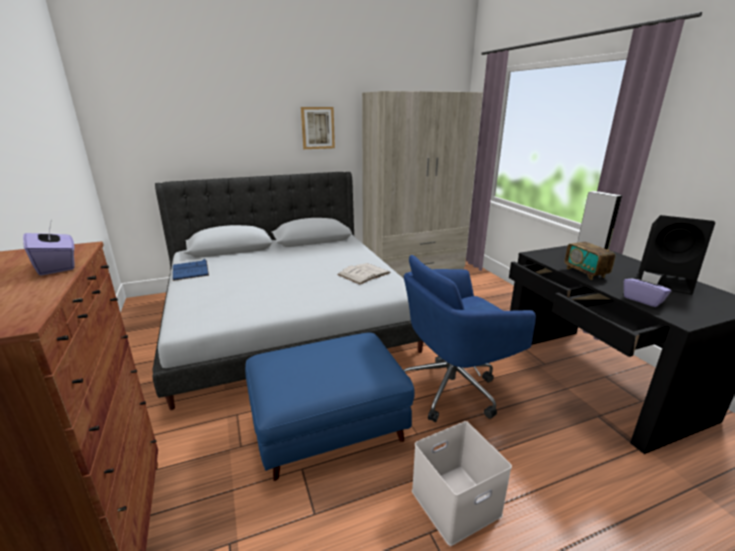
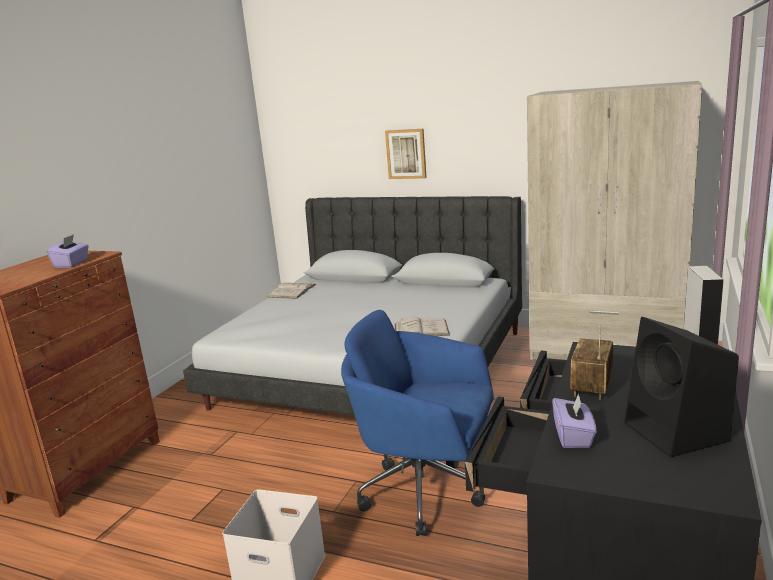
camera: 45 degrees right, 5 degrees down
(190, 270) = (292, 291): blue book -> white book
(317, 128) = (483, 139): picture -> picture (406, 154)
(329, 426) = (279, 471): blue ottoman -> none

